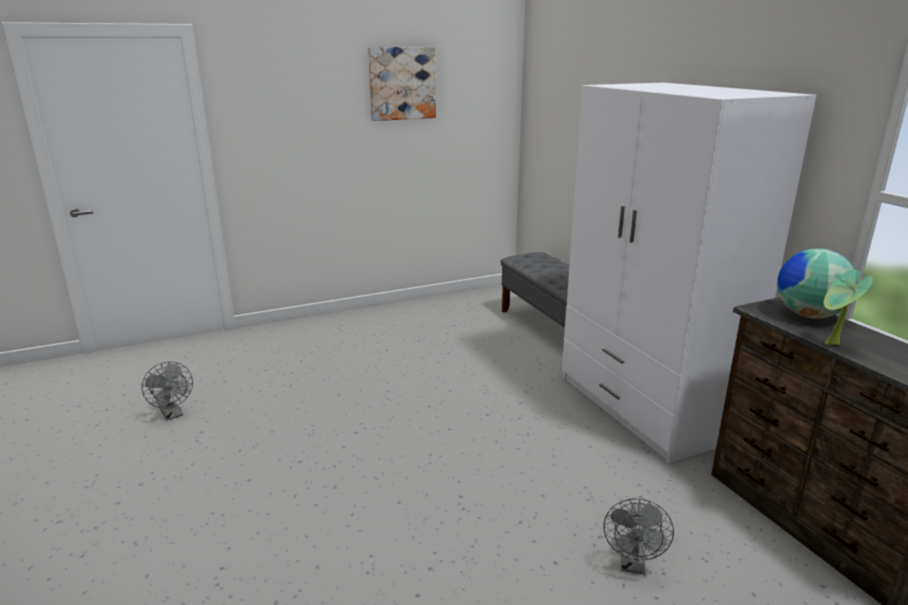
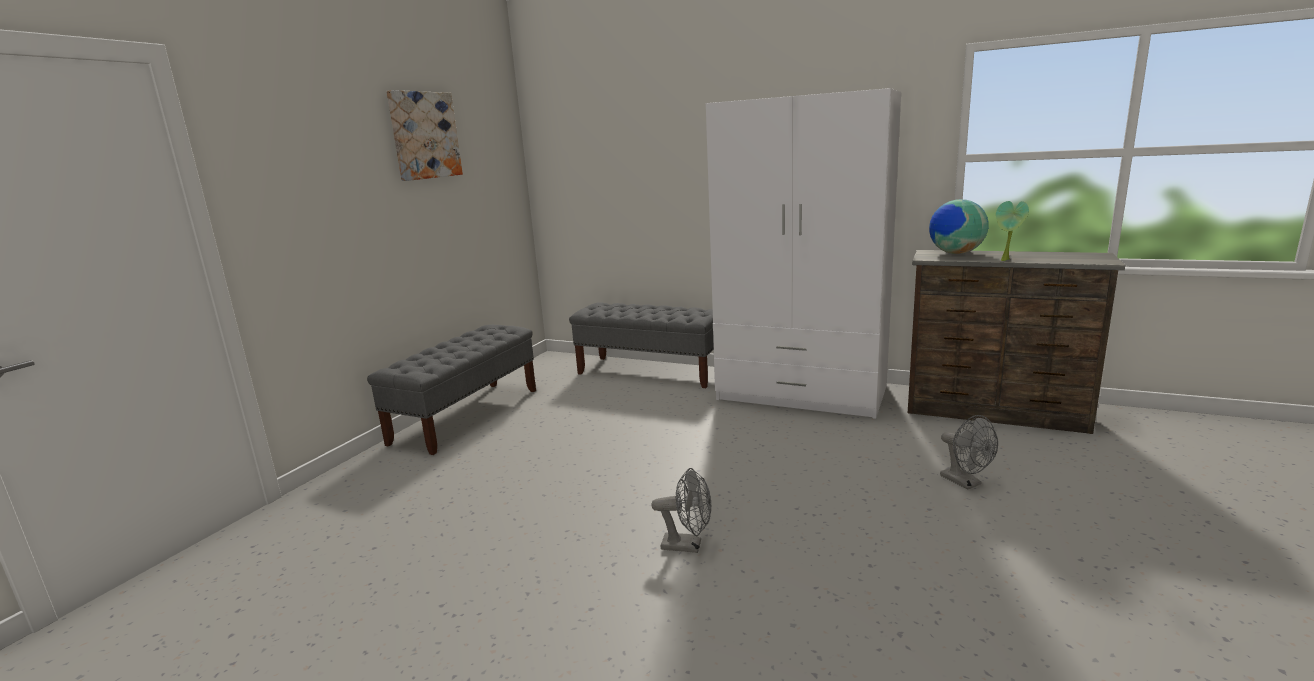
camera: 40 degrees left, 5 degrees down
(173, 414) = (363, 611): grey fan -> grey fan (688, 545)
(387, 315) = (467, 415): none -> grey bench

